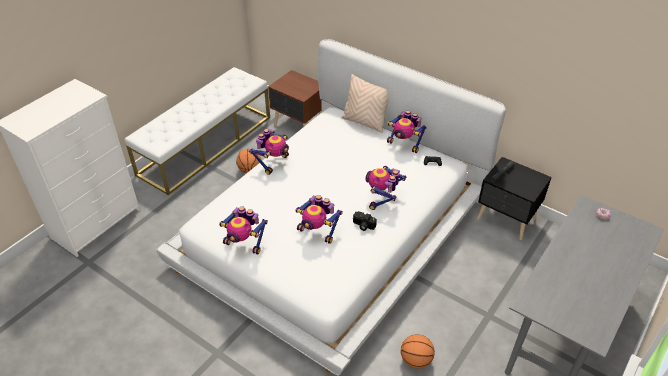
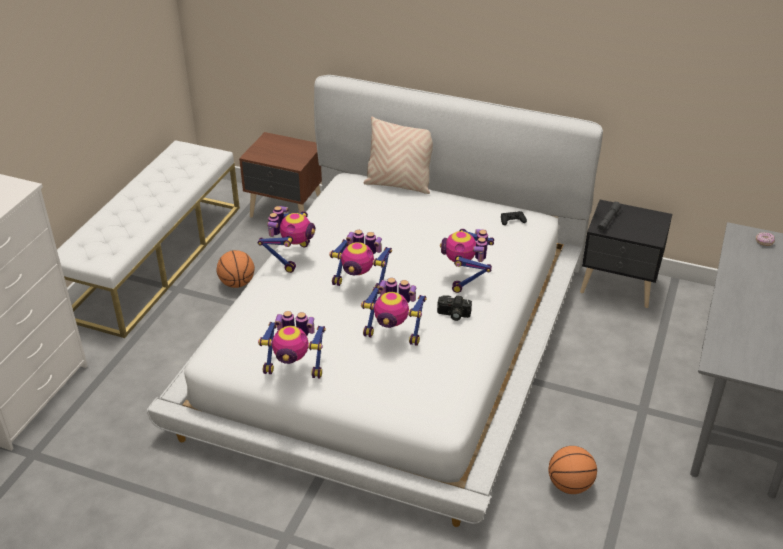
camera: 15 degrees left, 5 degrees down
(404, 144) = (466, 204): toy robot -> toy robot (360, 283)

